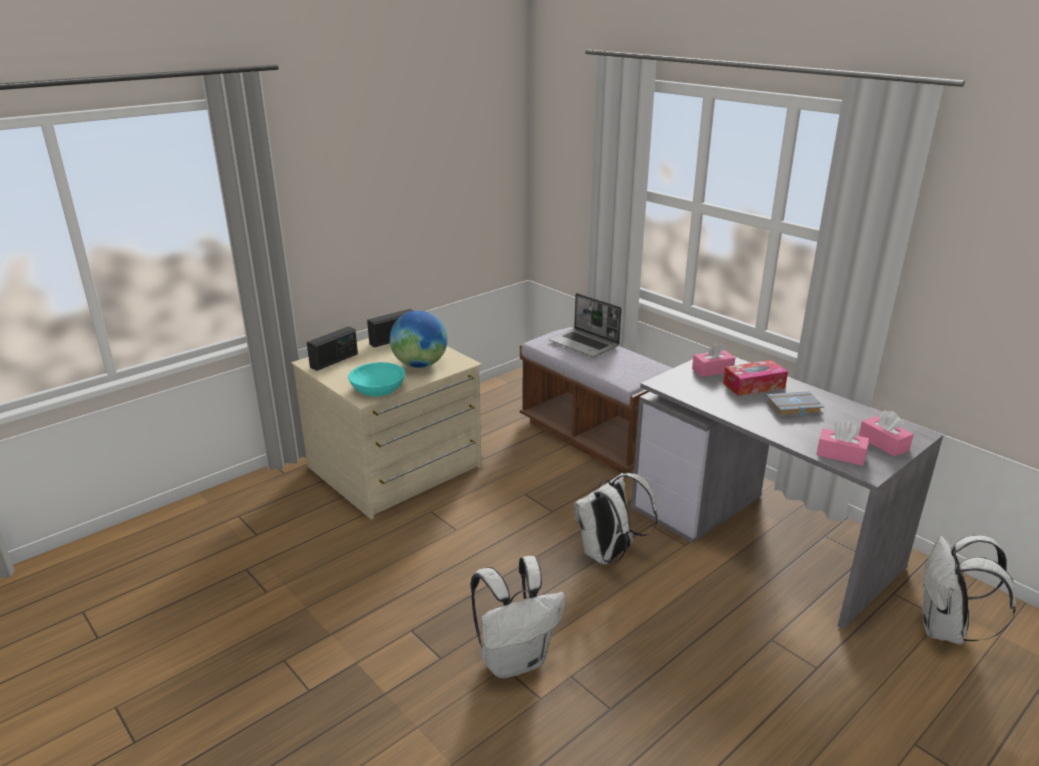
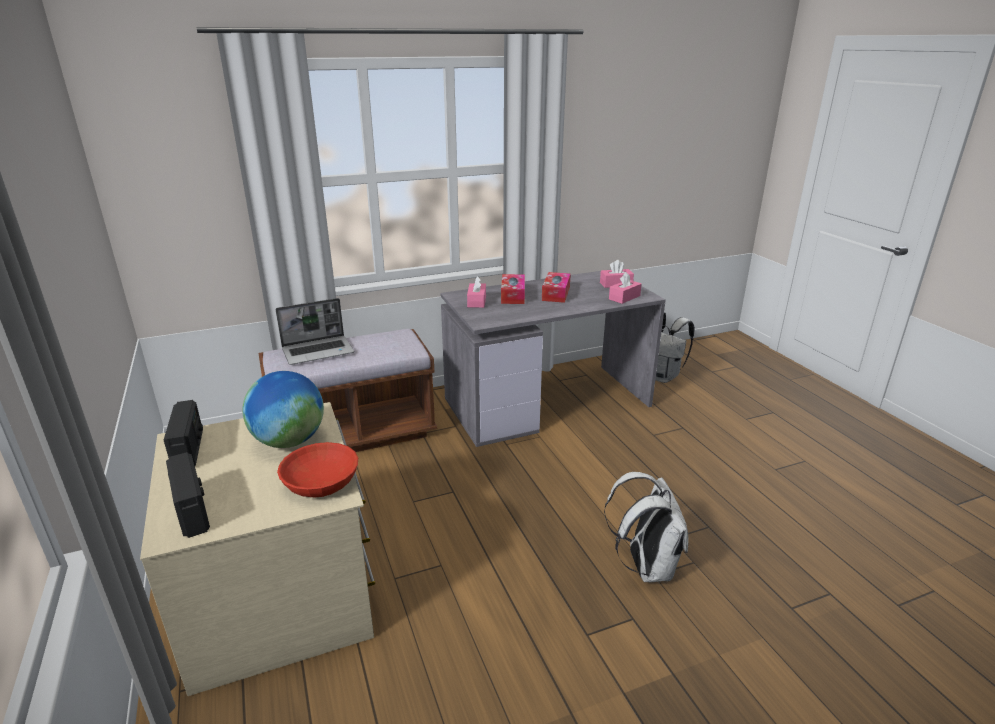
camera: 70 degrees left, 0 degrees up
(378, 388) = (321, 481): turquoise bowl -> red bowl
(609, 555) = (533, 476): white backpack -> none
(793, 408) = (556, 293): grey book -> tissue box

